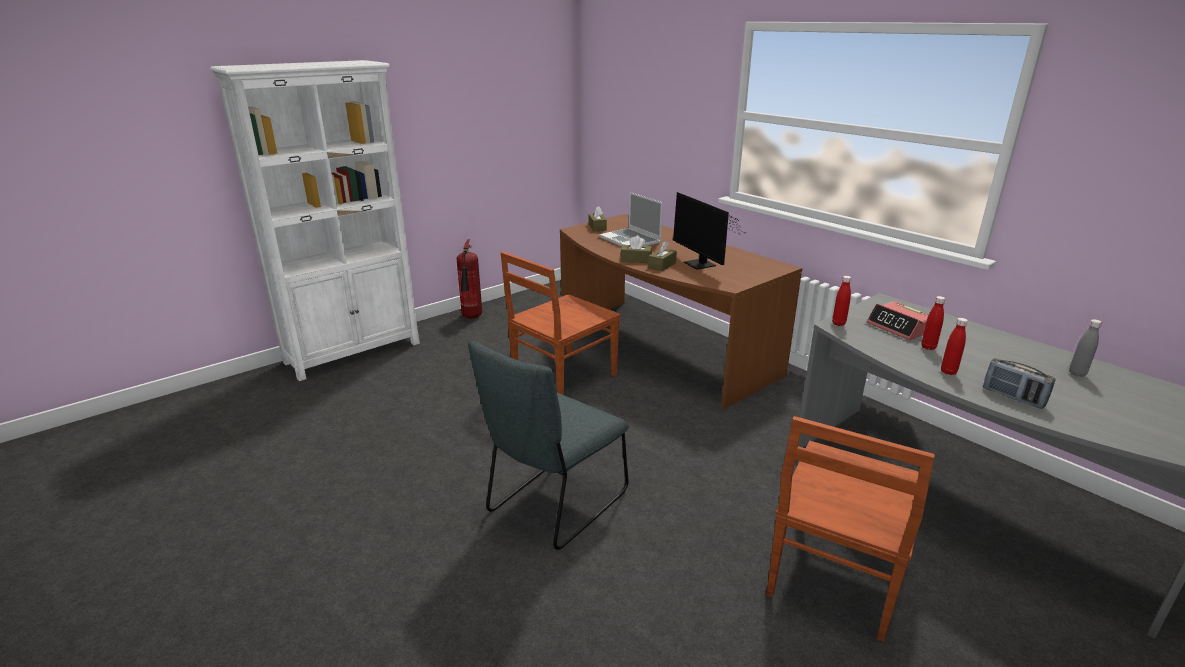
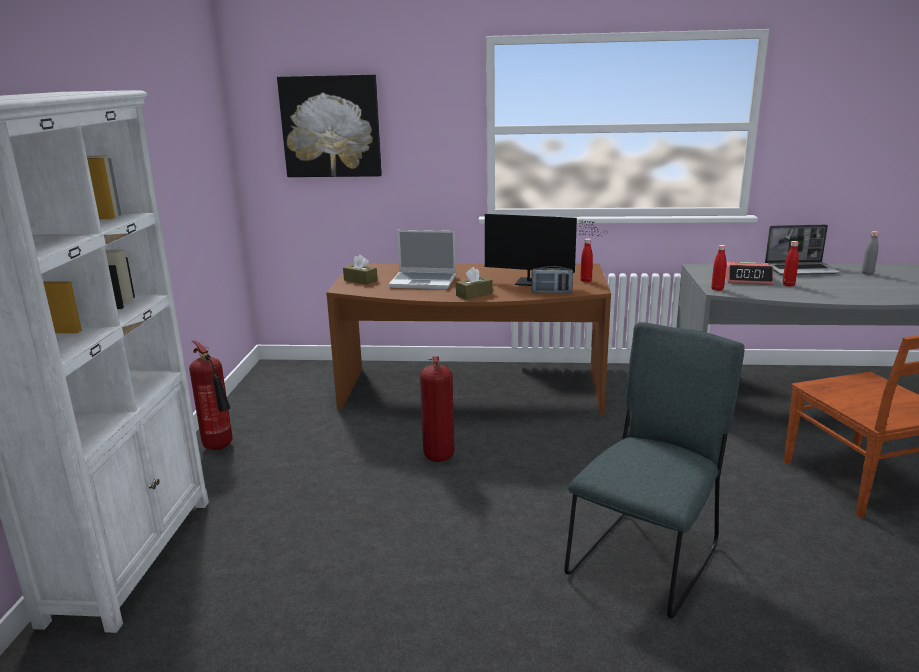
camera: 45 degrees left, 5 degrees down
(554, 505) = (647, 558): grey chair -> grey chair turned 135 degrees counterclockwise
(562, 377) = (438, 455): brown chair -> fire extinguisher
(633, 96) = (331, 126): none -> picture
(662, 265) = (506, 292): brown tissue box -> none
(948, 372) = (831, 294): red bottle -> red bottle (586, 281)
(998, 341) = (801, 270): none -> laptop
(1013, 397) = (883, 295): radio -> radio (551, 292)

